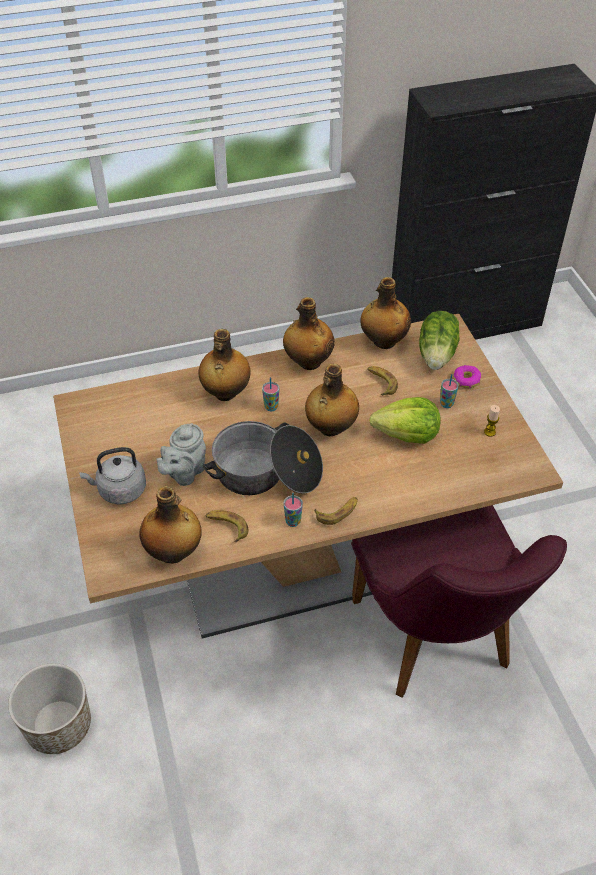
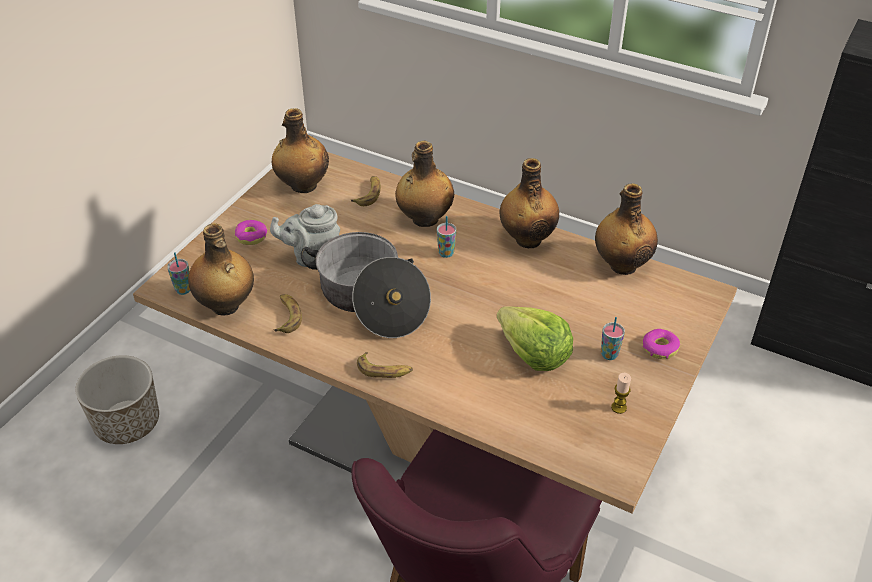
camera: 45 degrees right, 5 degrees down
(119, 490) = (251, 236): grey kettle -> donut
(293, 521) = (340, 350): cup -> cup (183, 290)
(330, 428) = (472, 302): bottle -> bottle (302, 186)
(381, 382) = (570, 296): banana -> banana (368, 194)
(437, 354) = (662, 308): lettuce -> none

